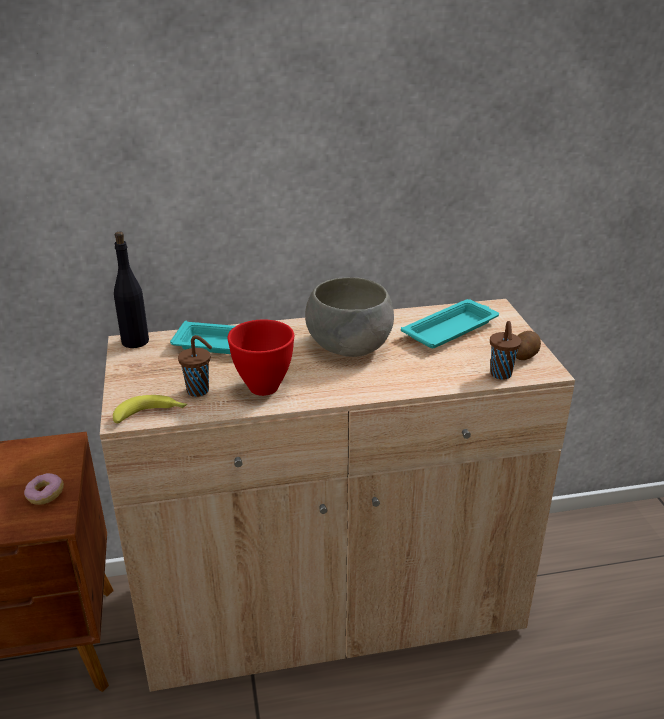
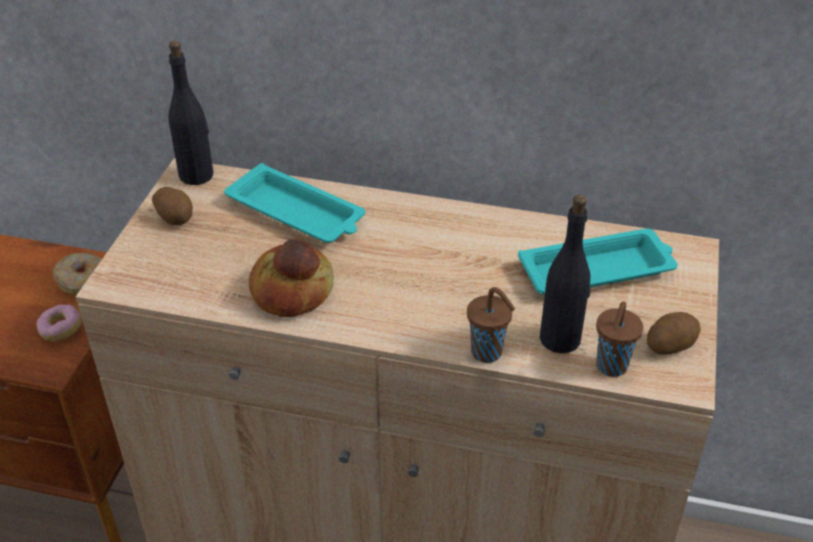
camera: 25 degrees right, 10 degrees up
(41, 459) = (83, 281): none -> donut
(140, 368) = (176, 217): none -> potato
(151, 415) = (144, 288): banana -> none
(199, 391) = (217, 270): brown cup -> brown cup (488, 353)
(263, 388) = (291, 290): red bowl -> bread
(348, 345) = (441, 255): grey bowl -> none
(459, 369) = (560, 339): none -> black bottle

